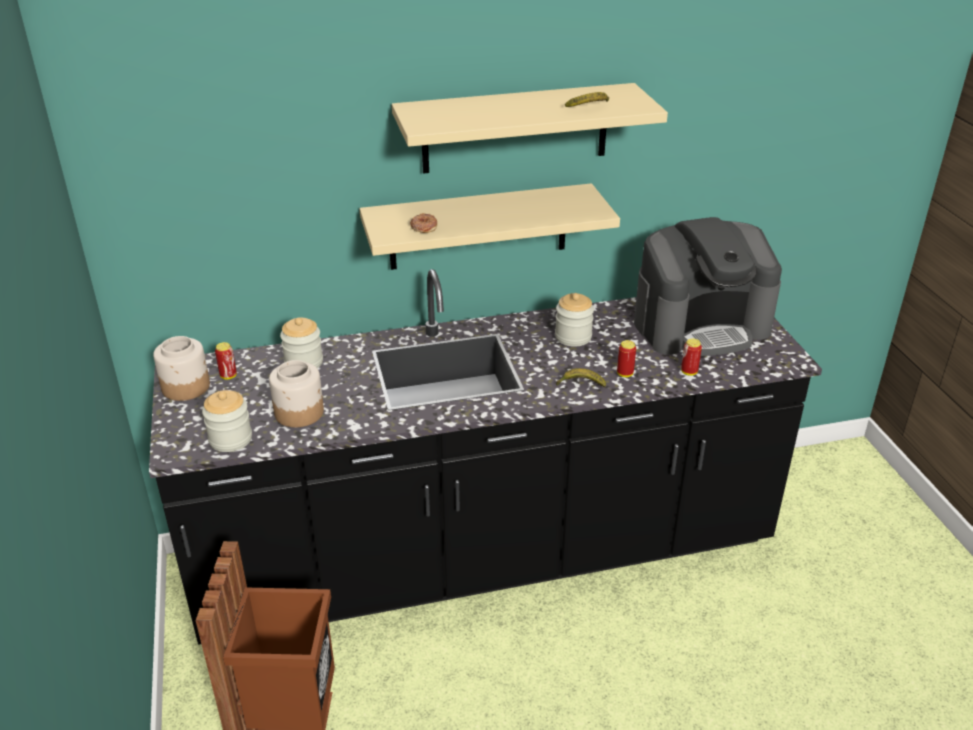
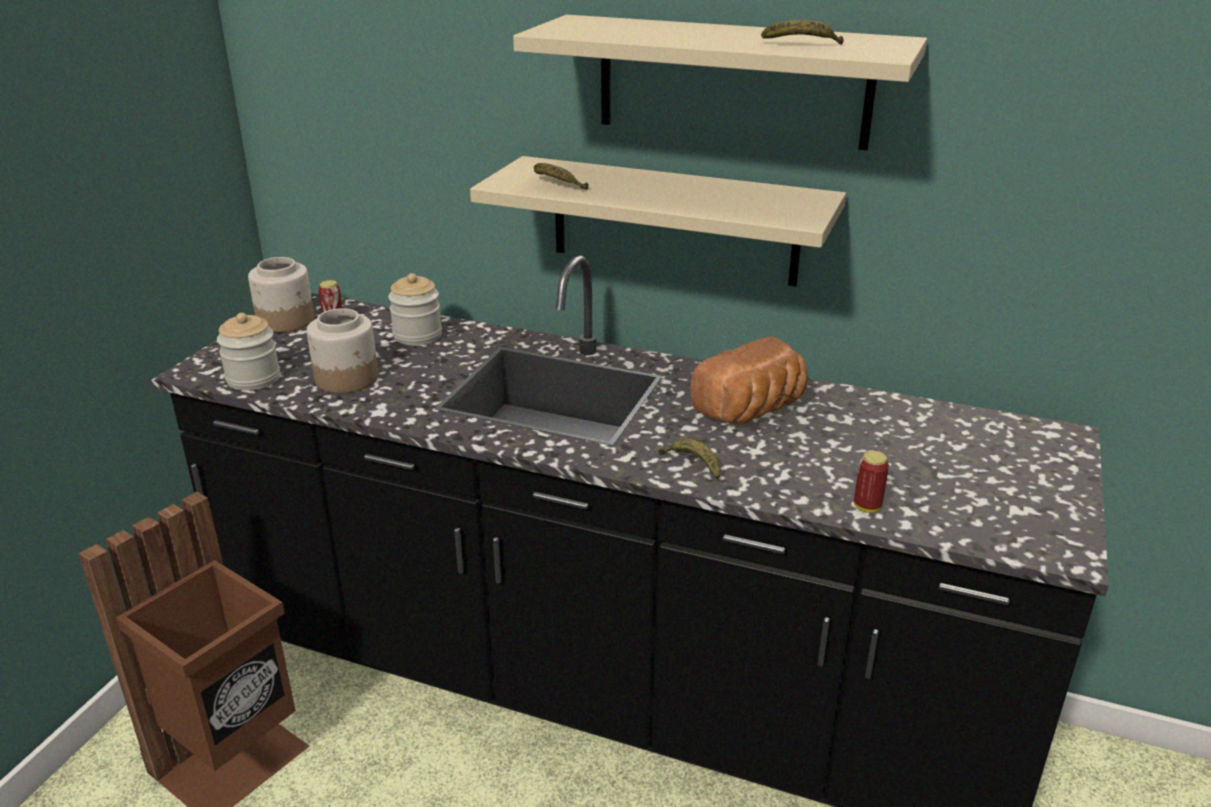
camera: 35 degrees right, 5 degrees down
(423, 226) = (556, 185): donut -> banana
(573, 337) = (753, 410): jar -> bread
(625, 374) = (768, 475): can -> none
(701, 325) = (960, 457): coffee machine -> none

